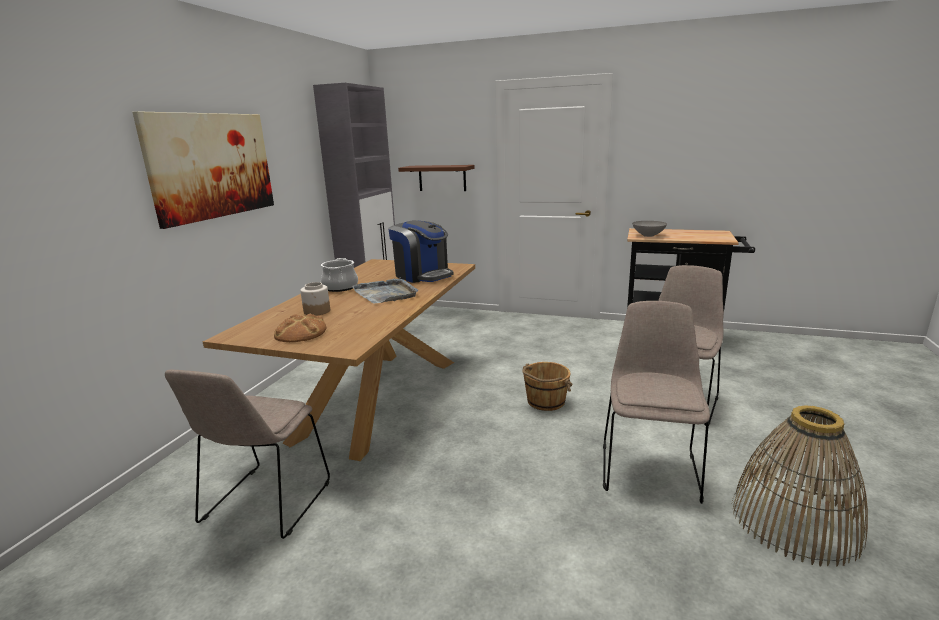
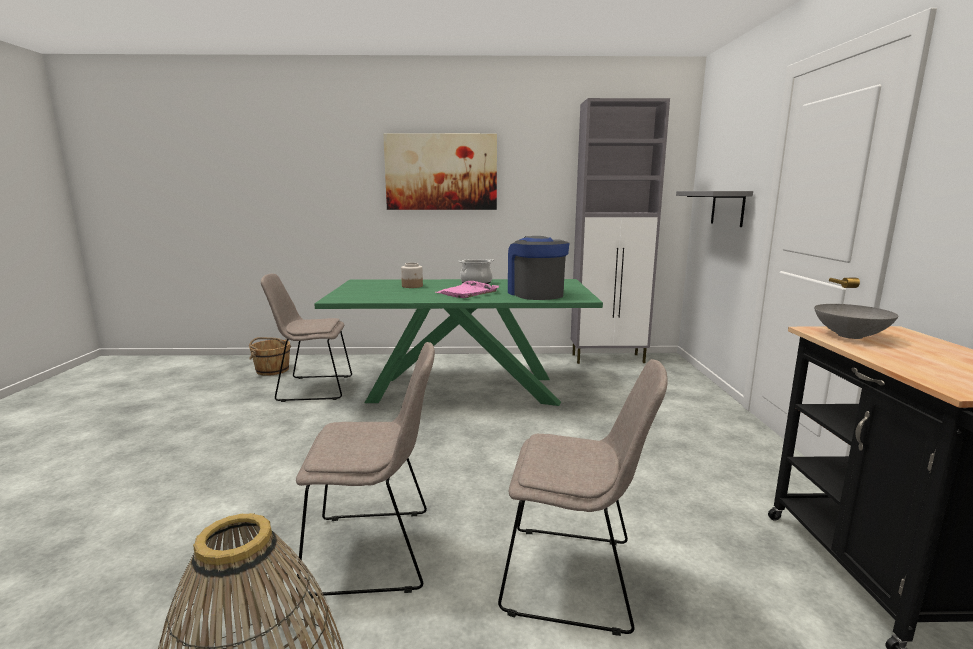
camera: 70 degrees right, 5 degrees down
(301, 333) = (364, 289): bread -> none
(378, 398) = (462, 389): brown dining table -> green dining table
(386, 293) = (467, 292): grey tray -> pink tray
(422, 275) = (535, 293): coffee machine -> coffee machine turned 135 degrees clockwise
(442, 178) = (728, 208): brown shelf -> grey shelf
(545, 401) = (503, 467): brown bucket -> brown bucket (272, 370)

